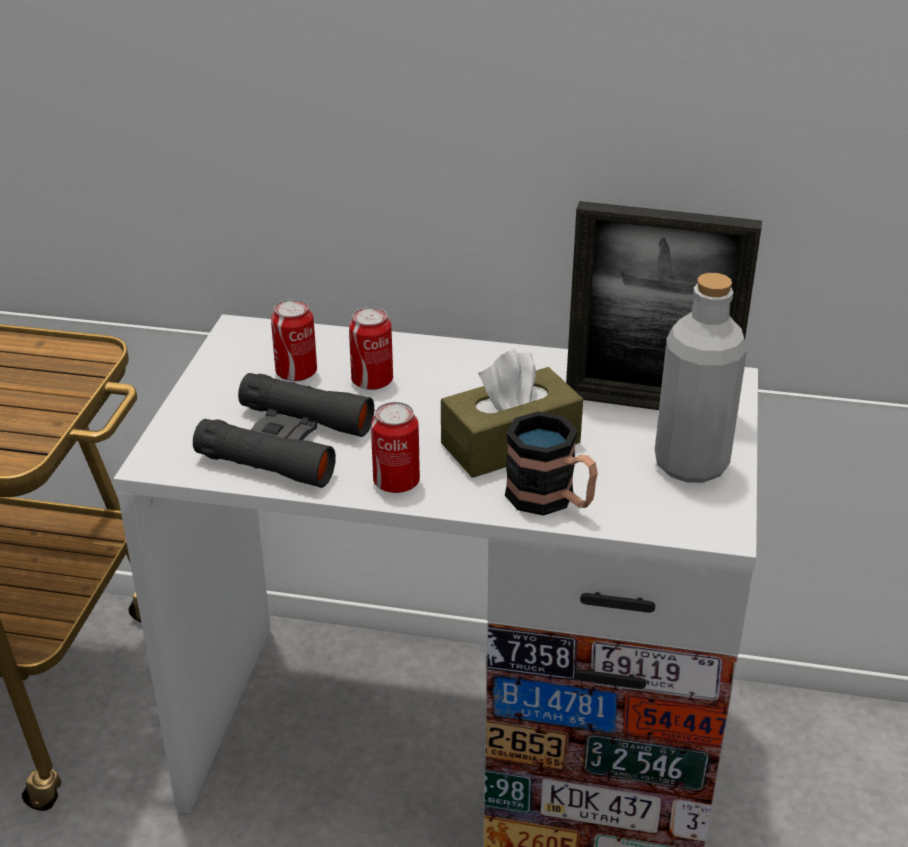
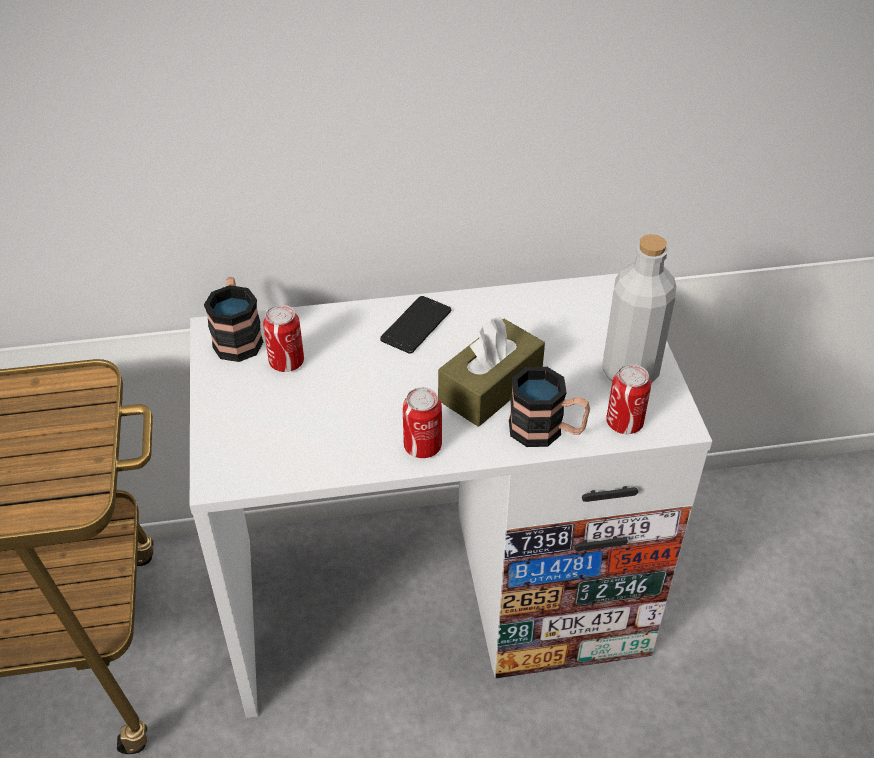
camera: 20 degrees left, 10 degrees up
(259, 340) = (237, 336): none -> mug
(286, 443) = (315, 432): black binoculars -> none
(372, 381) = (353, 355): can -> can (624, 423)
(460, 368) = (416, 325): none -> phone
(649, 404) = (574, 324): picture frame -> none

